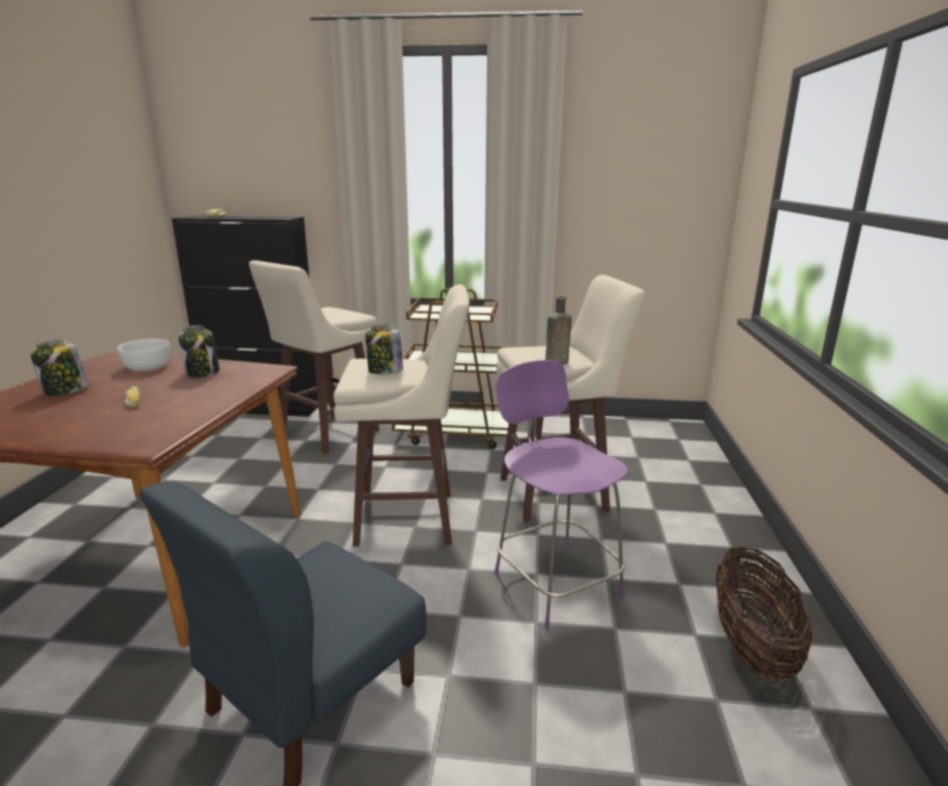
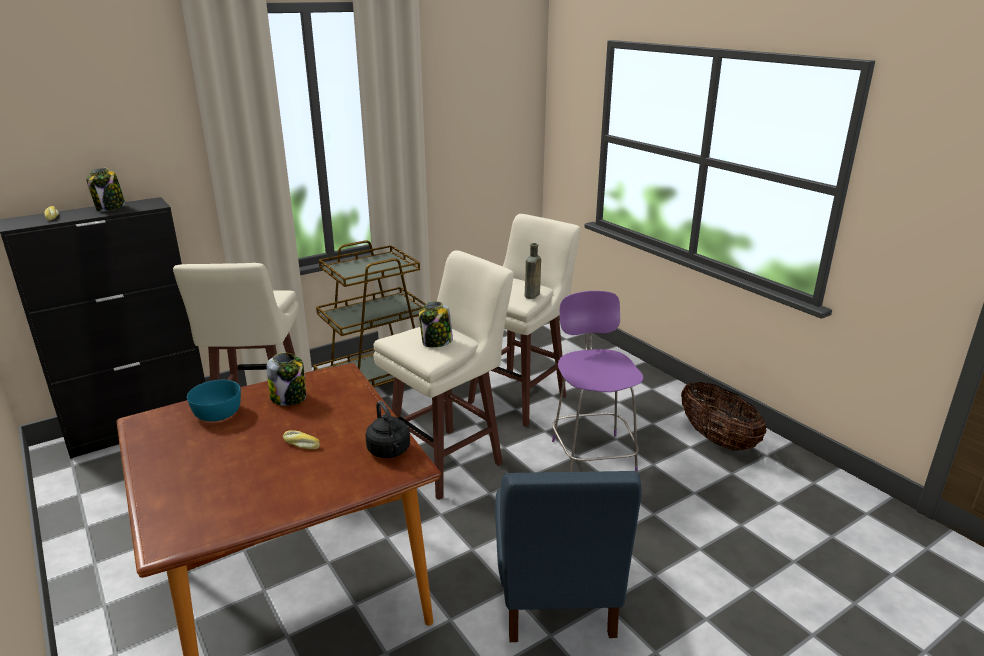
camera: 40 degrees left, 5 degrees up
(65, 391) = (206, 465): jar -> jar (110, 208)
(148, 366) = (218, 413): white bowl -> turquoise bowl
(162, 429) = (389, 451): none -> black kettle
(554, 581) = (592, 455): purple chair -> purple chair turned 60 degrees clockwise

